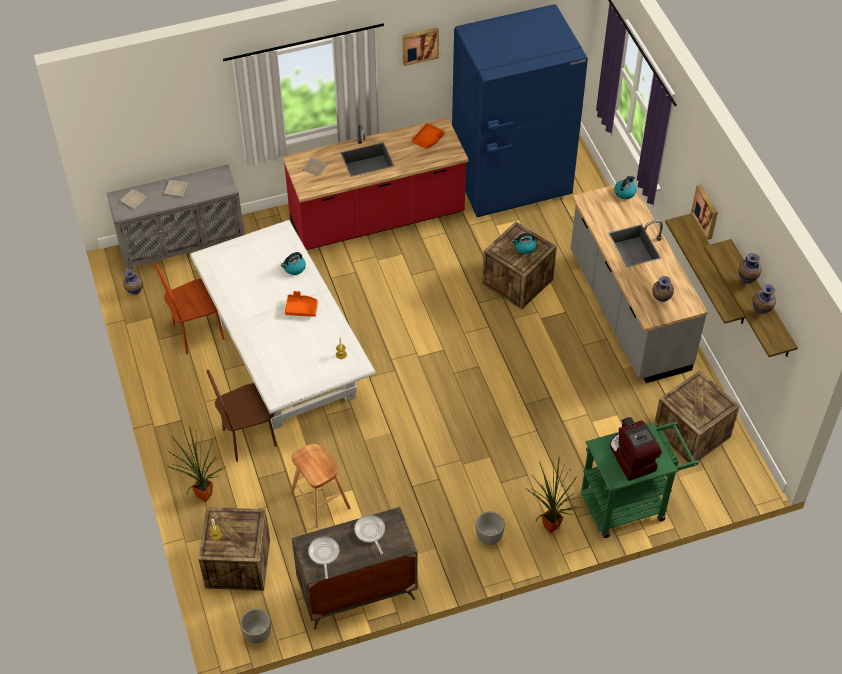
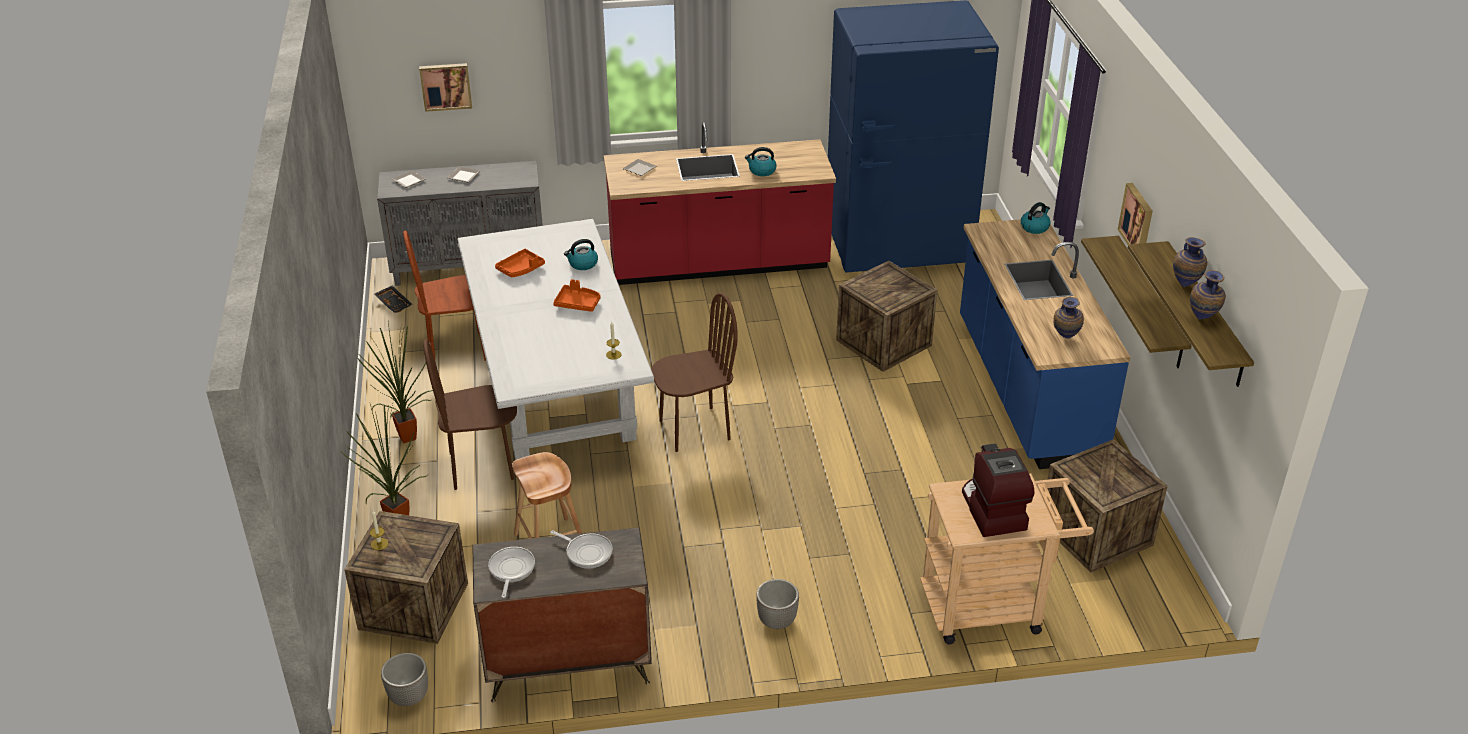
camera: 10 degrees right, 15 degrees down
(135, 292) = (394, 303): vase -> black tray
(370, 532) = (587, 552): frying pan -> frying pan turned 135 degrees clockwise
(396, 382) = (694, 429): none -> brown chair
(420, 45) = (789, 31): picture -> picture (446, 86)
(428, 139) = (790, 157): orange tray -> orange tray (521, 269)
(524, 247) = (893, 287): kettle -> kettle (761, 171)
(548, 528) = (866, 621): potted plant -> potted plant (404, 438)
(627, 312) = (1026, 389): grey counter -> blue counter
(630, 503) = (992, 606): green cart -> beige cart

